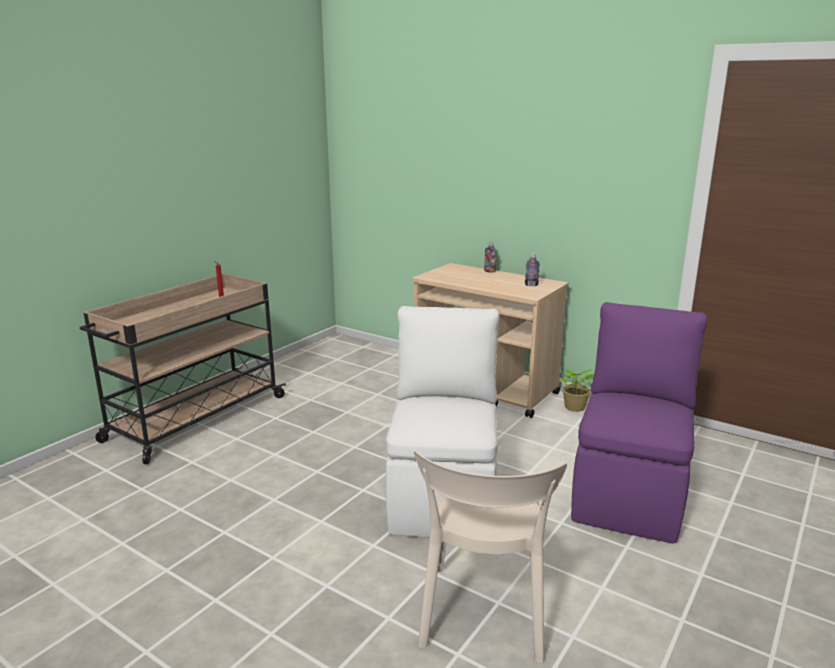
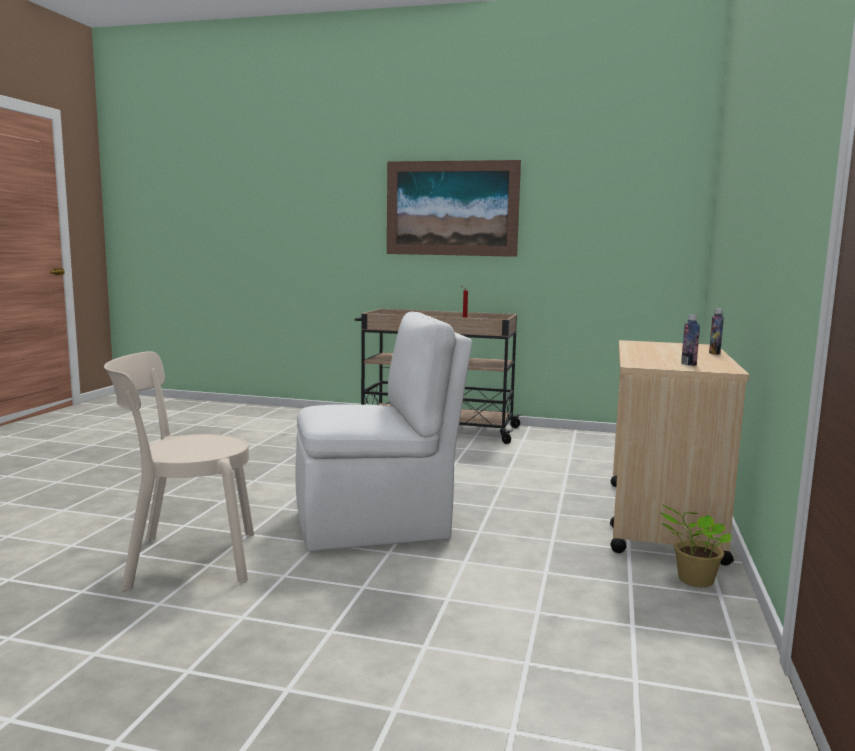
camera: 70 degrees right, 10 degrees down
(132, 170) = (451, 208): none -> picture
(629, 495) = (460, 631): purple chair -> none

